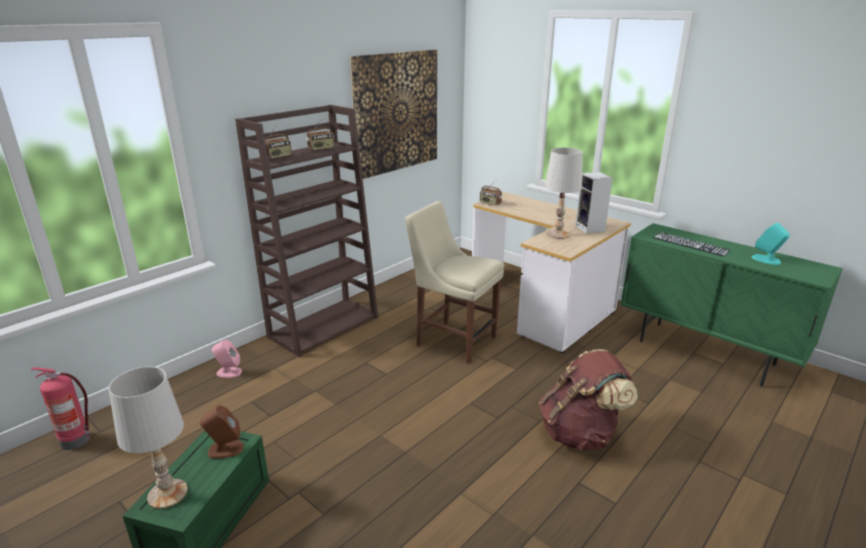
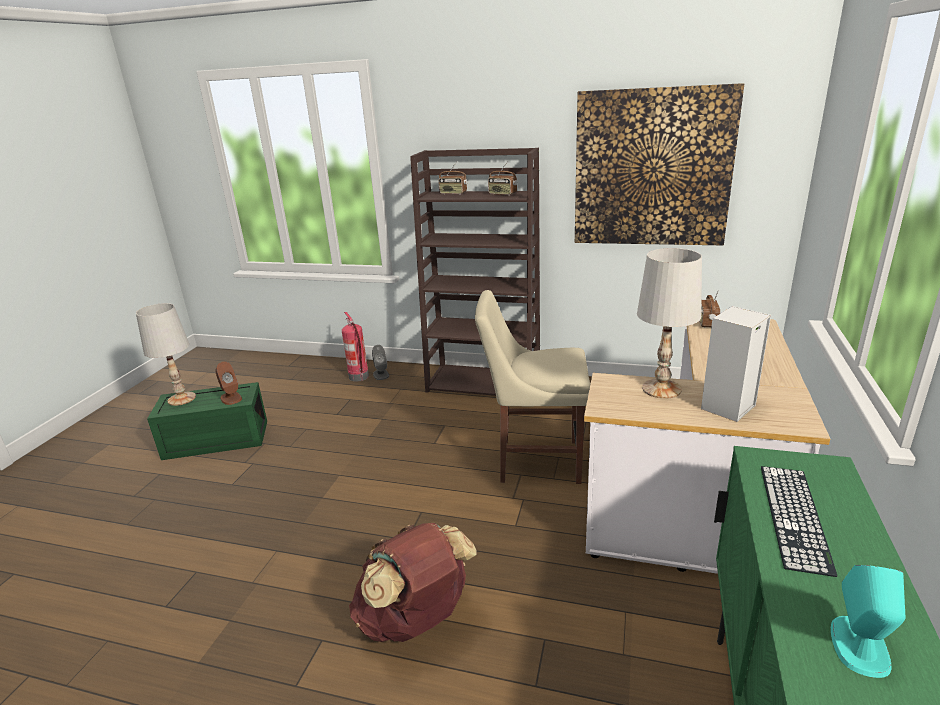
camera: 65 degrees right, 0 degrees up
(77, 440) = (277, 363): fire extinguisher -> fire extinguisher (359, 377)
(228, 372) = (381, 374): pink speaker -> grey speaker
(453, 340) = (534, 460): beige chair -> beige chair turned 90 degrees counterclockwise

